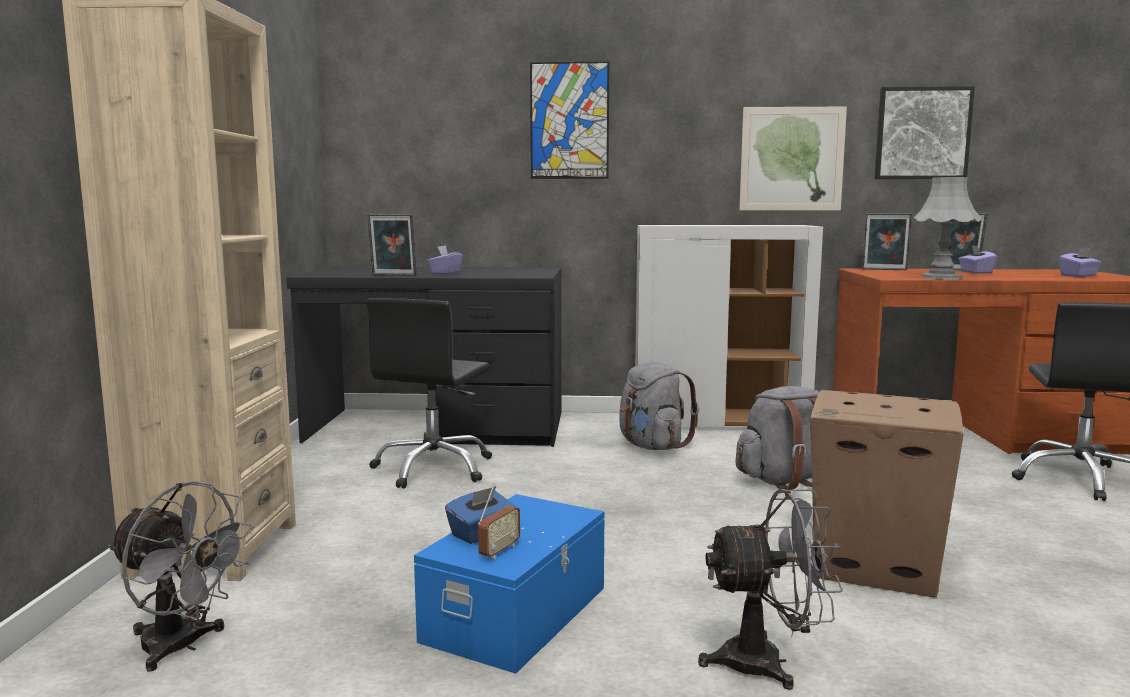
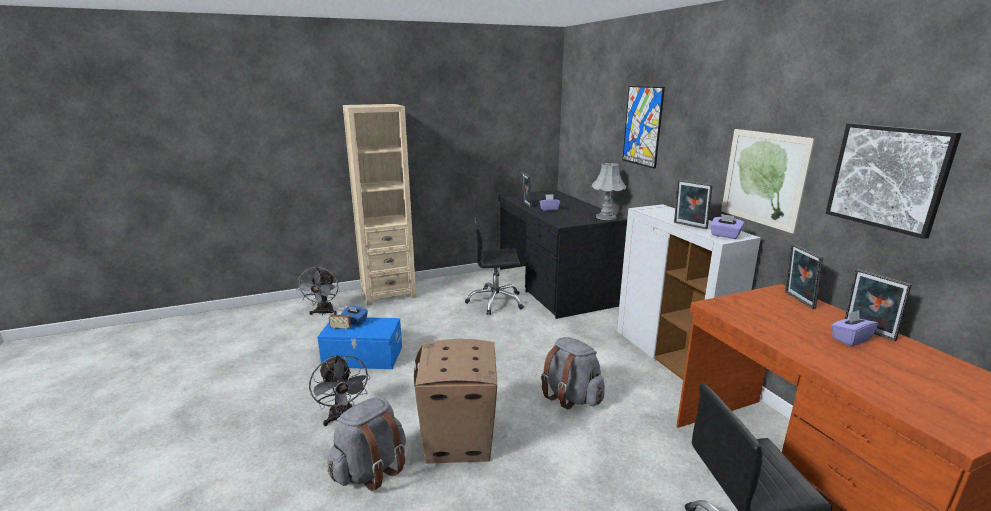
camera: 65 degrees right, 10 degrees up
(652, 446) = (588, 344): grey backpack -> grey backpack (371, 470)
(746, 225) = (689, 226): none -> picture frame
(940, 277) = (751, 323): grey table lamp -> grey table lamp (606, 217)
(1078, 276) = (924, 396): purple tissue box -> purple tissue box (725, 235)

